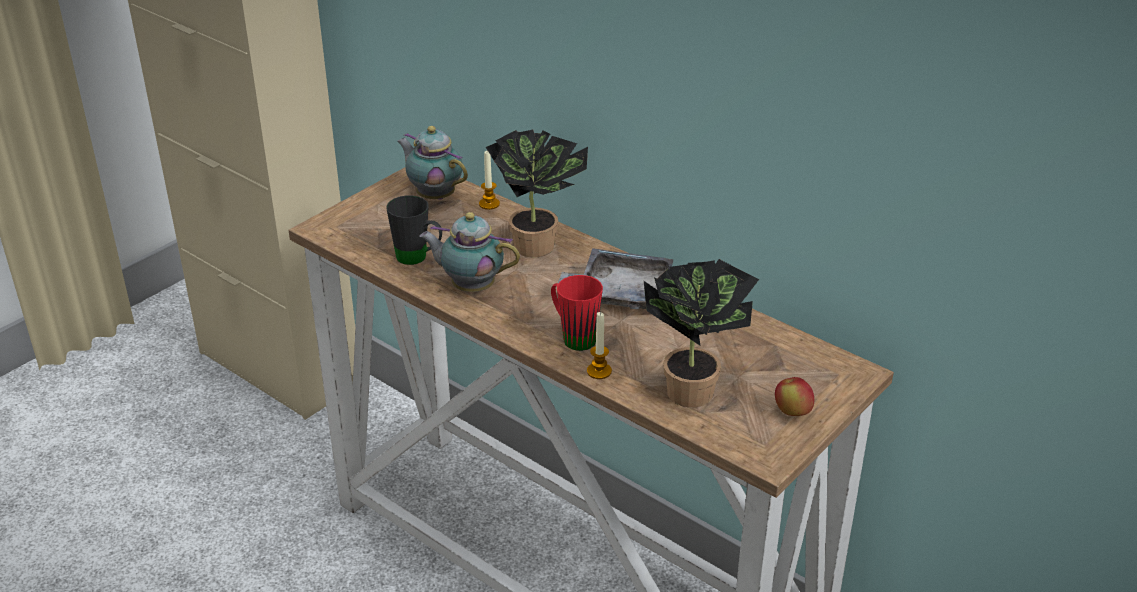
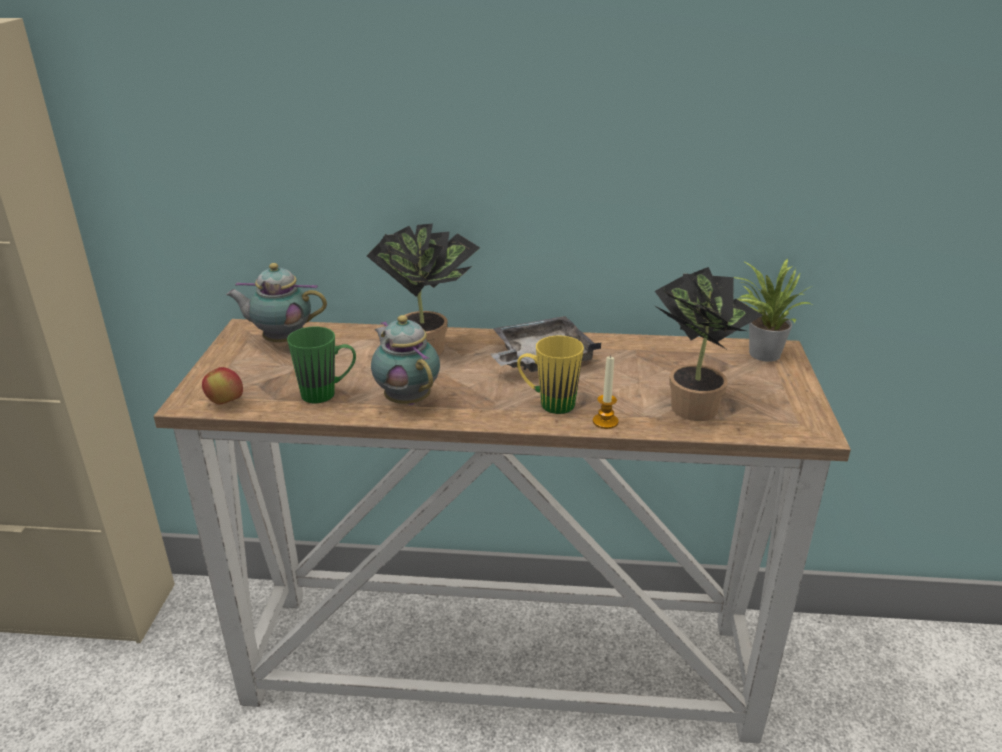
camera: 35 degrees left, 5 degrees down
(418, 258) = (327, 394): black mug -> green mug
(470, 287) = (406, 399): teapot -> teapot turned 75 degrees clockwise
(489, 204) = (343, 331): candle -> none
(573, 336) = (548, 404): red mug -> yellow mug
(792, 412) = (781, 392): apple -> apple (225, 402)
(830, 368) = (760, 353): none -> potted plant

